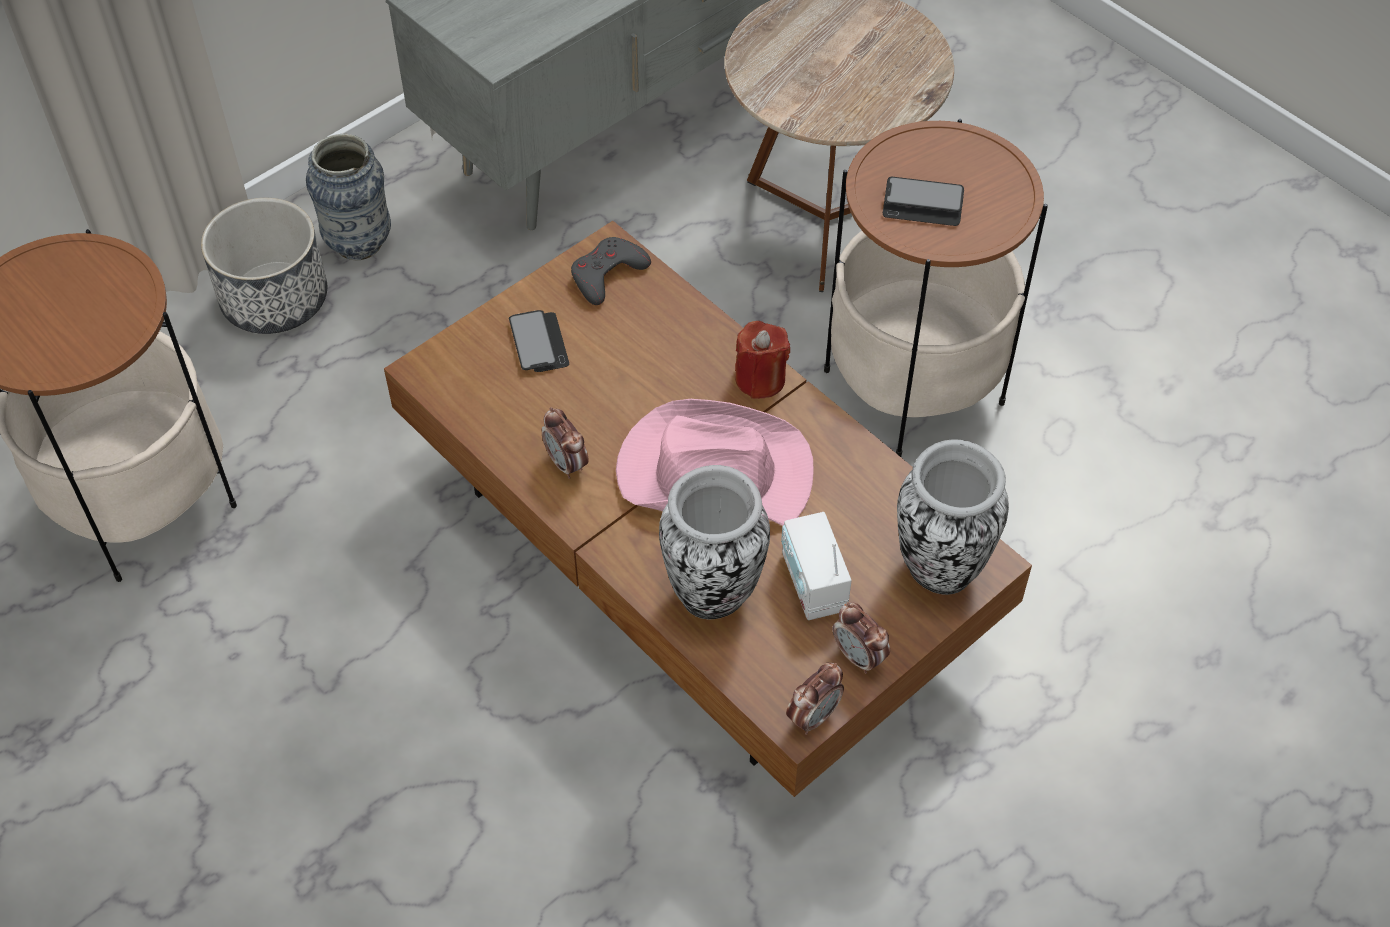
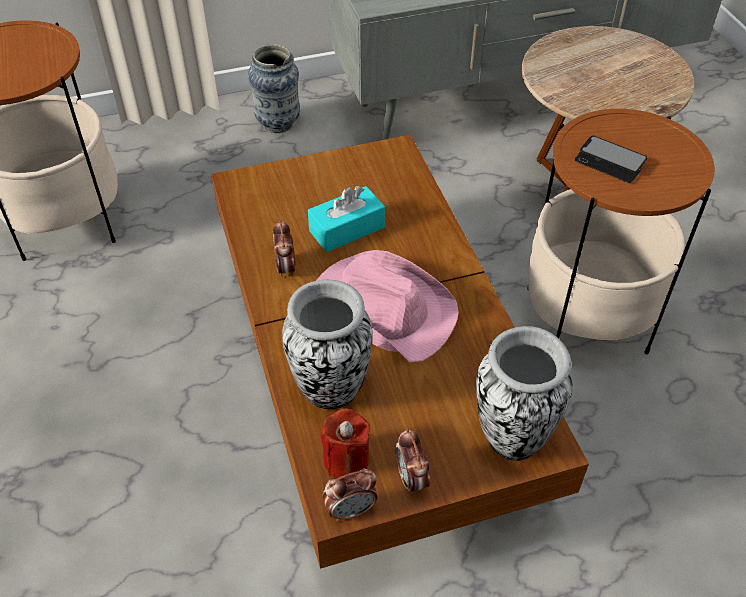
camera: 25 degrees right, 5 degrees down
(274, 298) = (212, 138): planter -> none
(539, 343) = (316, 189): phone -> none
(607, 274) = (386, 164): grey game controller -> none
(611, 384) = (347, 229): none -> turquoise tissue box
(760, 379) = (451, 260): red candle -> red candle (346, 459)
(813, 584) = (408, 411): radio -> none

